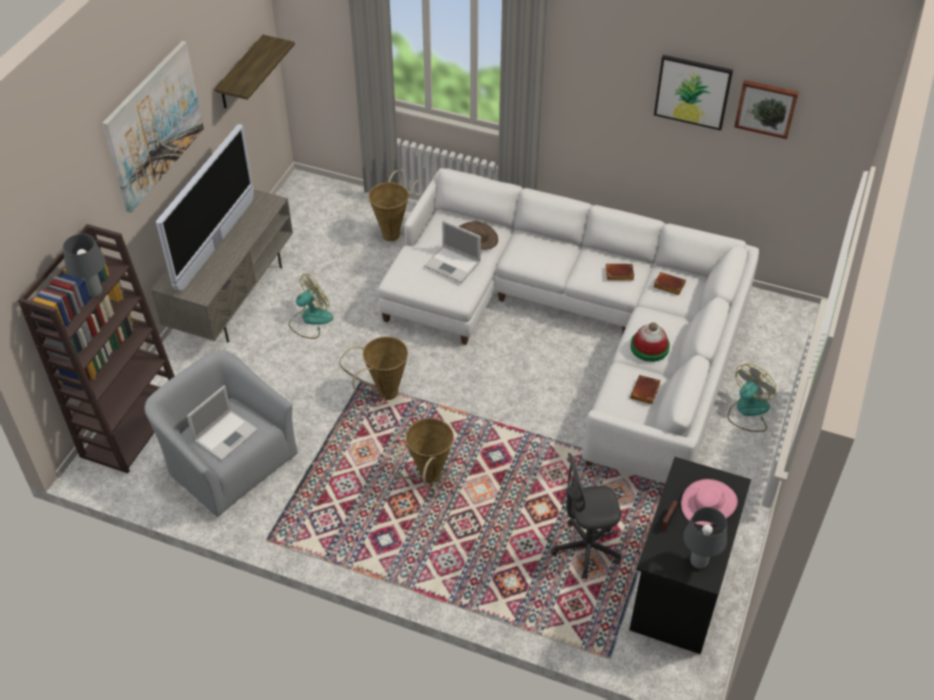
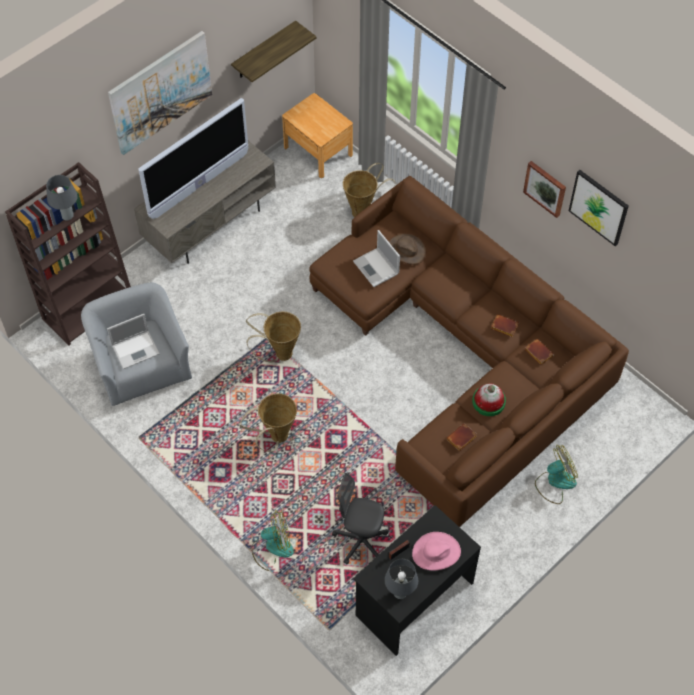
camera: 25 degrees right, 10 degrees up
(310, 320) = (258, 267): fan -> fan (272, 548)
(313, 194) = (318, 151): none -> brown nightstand
(580, 327) = (465, 355): white sofa -> brown sofa
(766, 108) = (650, 246): picture -> picture (545, 188)

